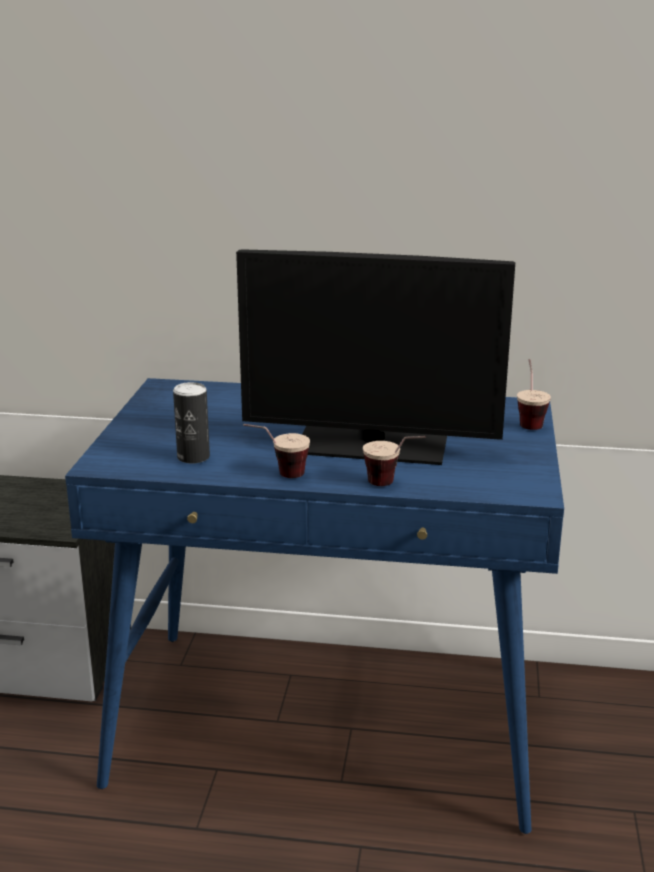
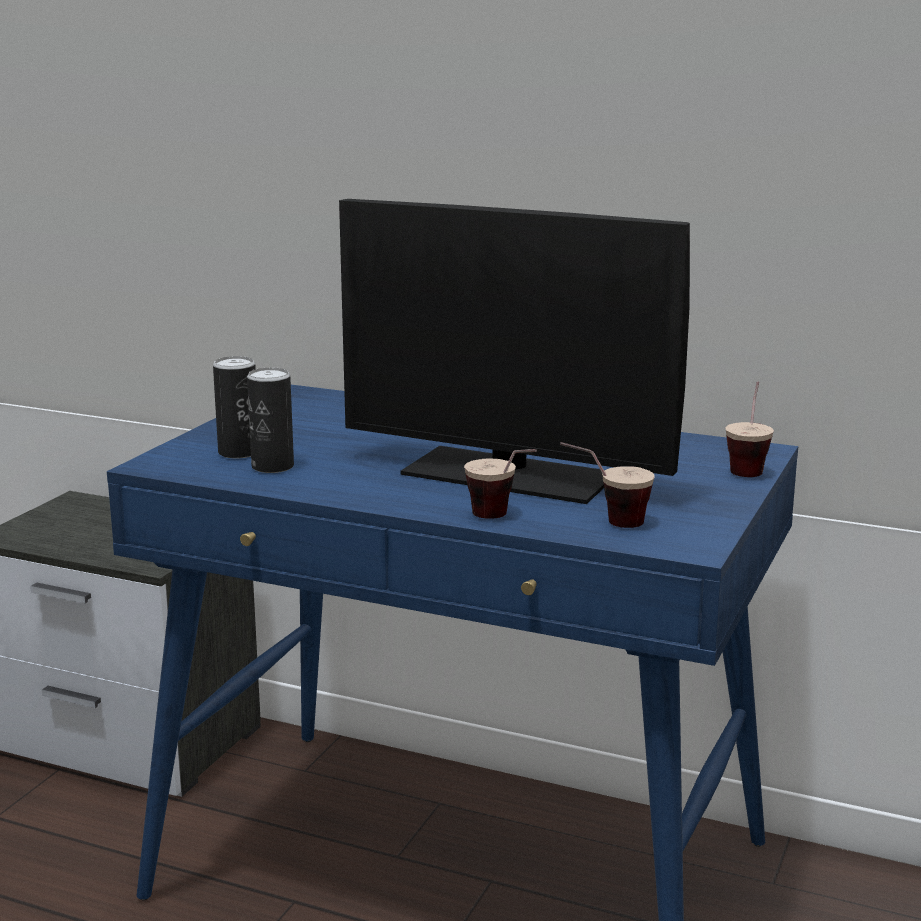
camera: 15 degrees right, 5 degrees down
(158, 447) = (238, 452): none -> can
(277, 476) = (360, 495): cup -> cup (605, 523)

